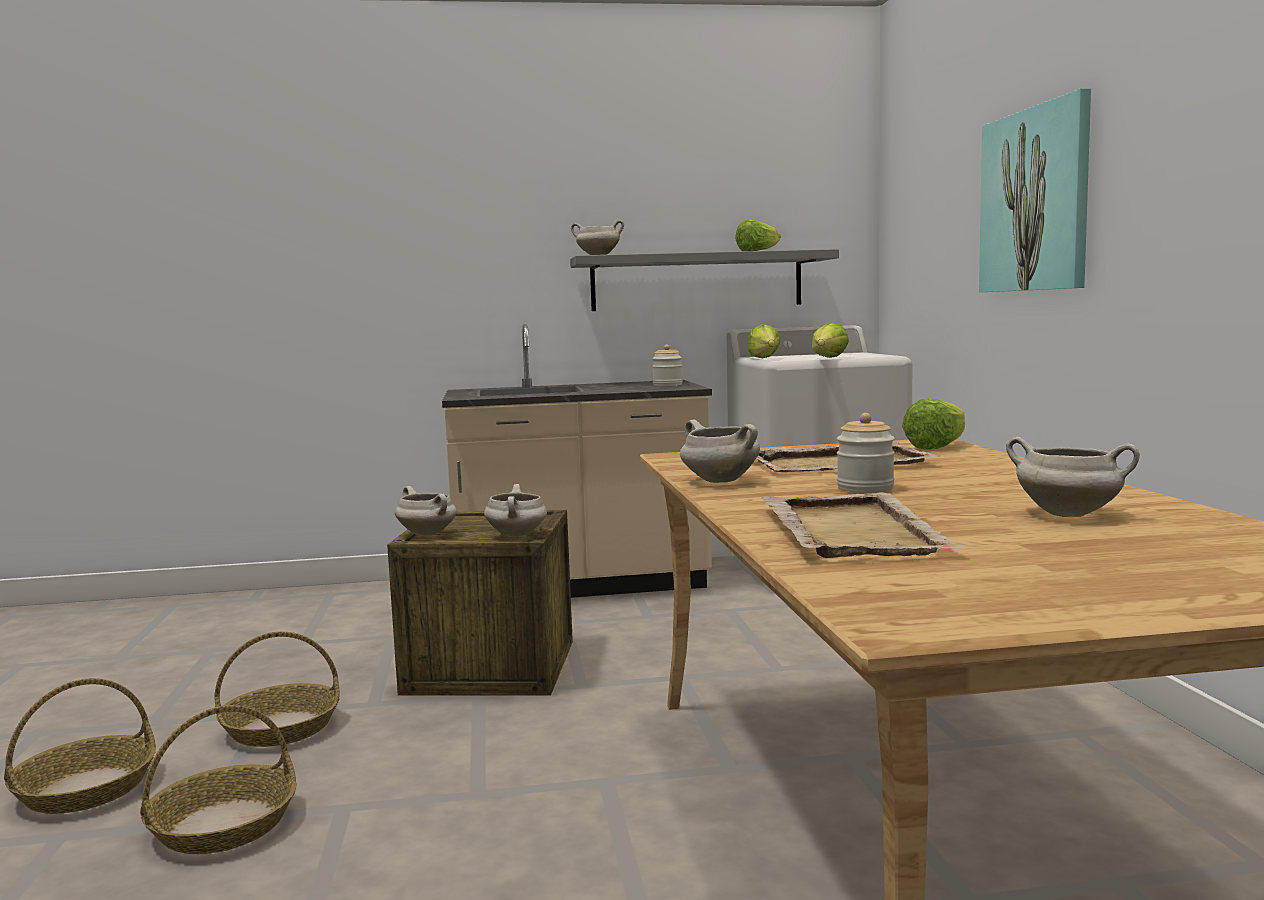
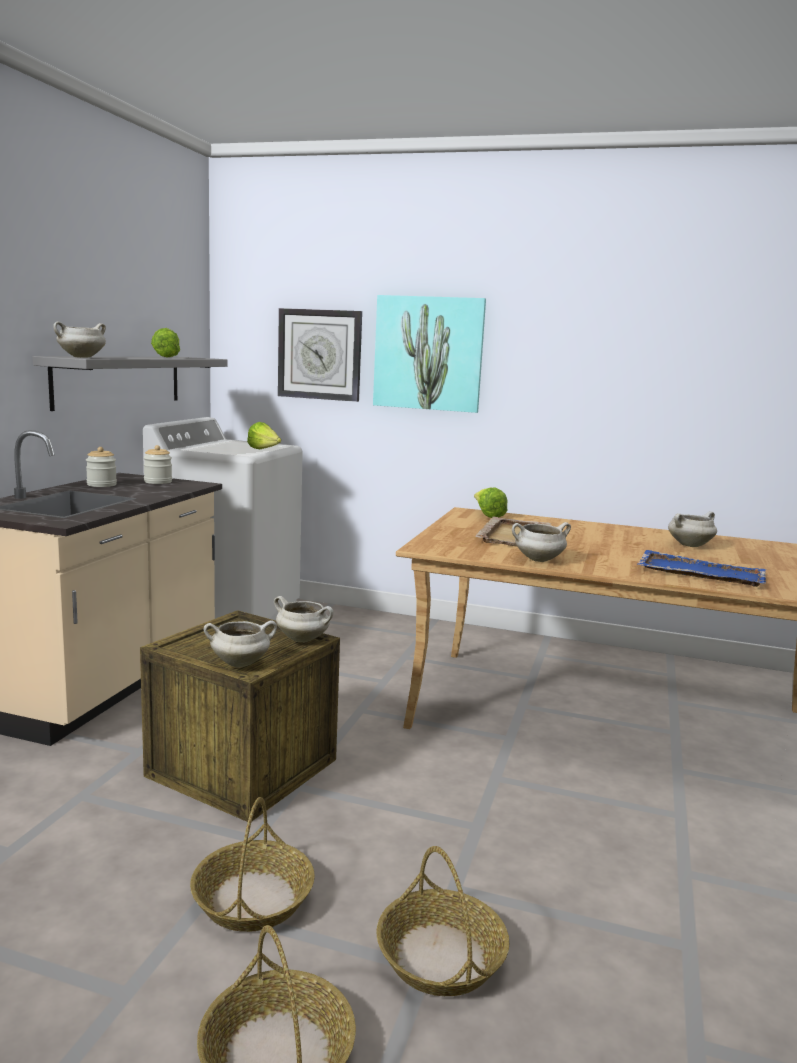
camera: 65 degrees left, 5 degrees up
(765, 358) = (217, 452): lettuce -> none
(851, 530) = (699, 572): beige tray -> blue tray
(865, 488) = (596, 549): jar -> jar (101, 485)
(946, 228) = (320, 354): none -> wall clock

